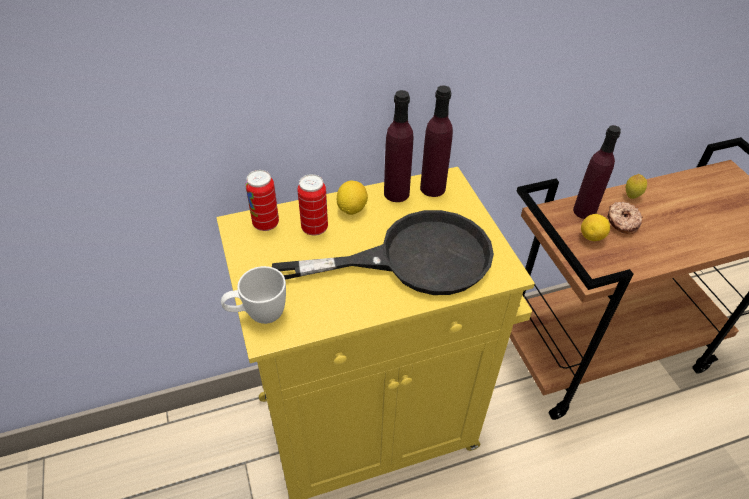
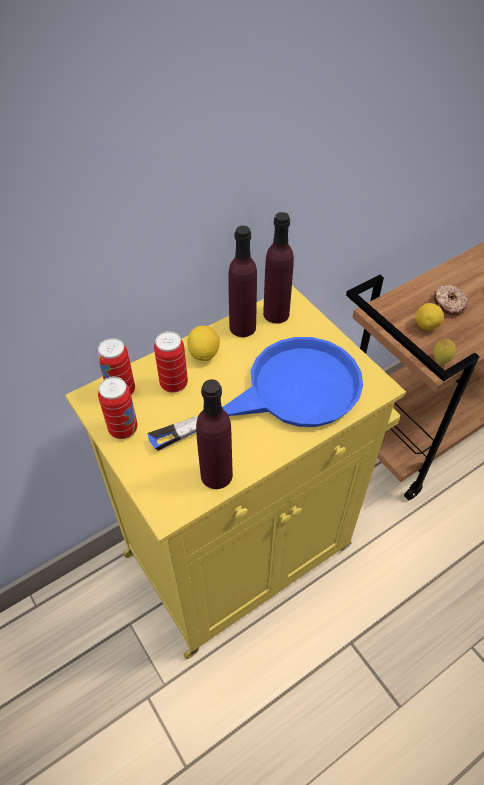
camera: 15 degrees left, 5 degrees up
(254, 256) = (123, 429): none -> can
(258, 315) = (151, 491): white mug -> none
(414, 259) = (284, 393): black frying pan -> blue frying pan
(584, 211) = (411, 301): purple bottle -> purple bottle (216, 475)
(631, 196) = (449, 276): lemon -> lemon (440, 360)

